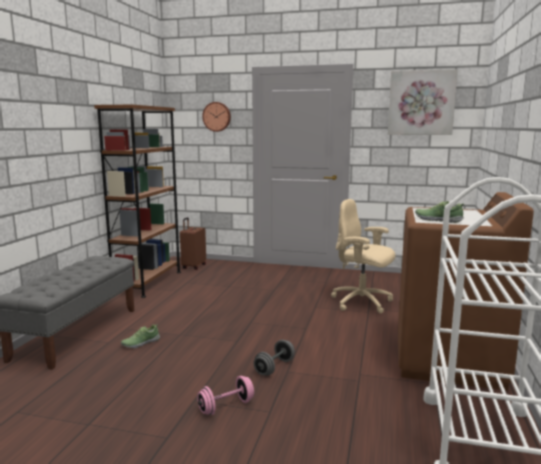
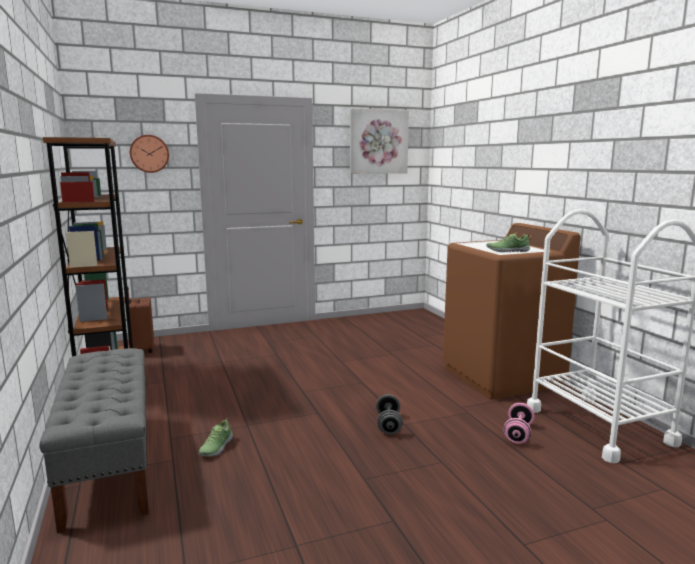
camera: 35 degrees left, 0 degrees up
(226, 406) = (401, 472): pink dumbbell -> pink dumbbell (518, 434)
(362, 302) = (375, 347): beige office chair -> none

